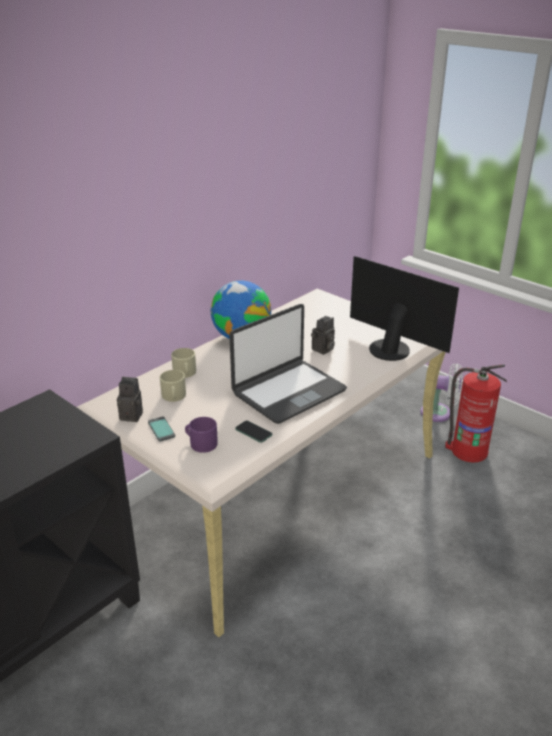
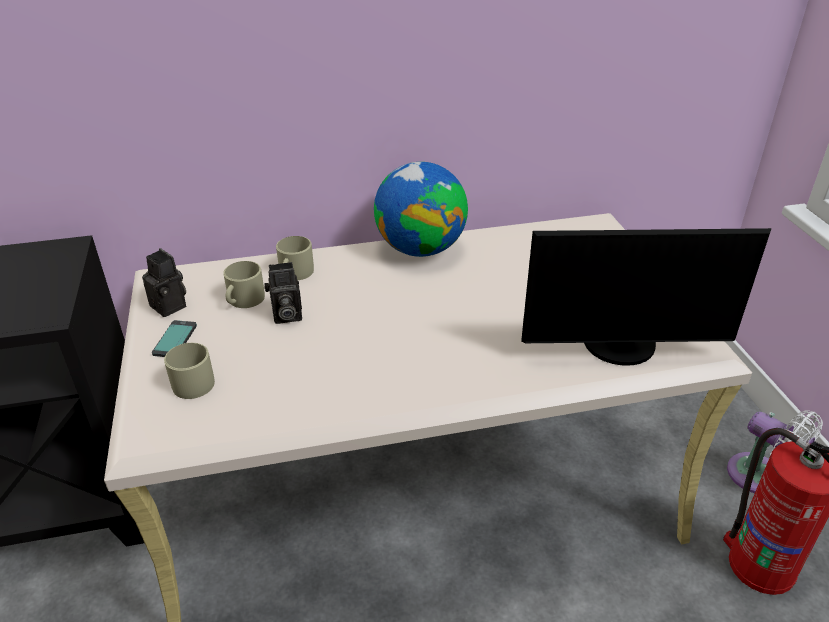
camera: 35 degrees right, 5 degrees up
(200, 443) = (192, 381): purple mug -> beige mug
(253, 432) = (270, 397): phone -> none
(288, 391) = (387, 354): laptop -> none
(323, 350) = (509, 309): camera -> camera (285, 316)
(391, 348) = (621, 348): monitor -> monitor turned 105 degrees clockwise

